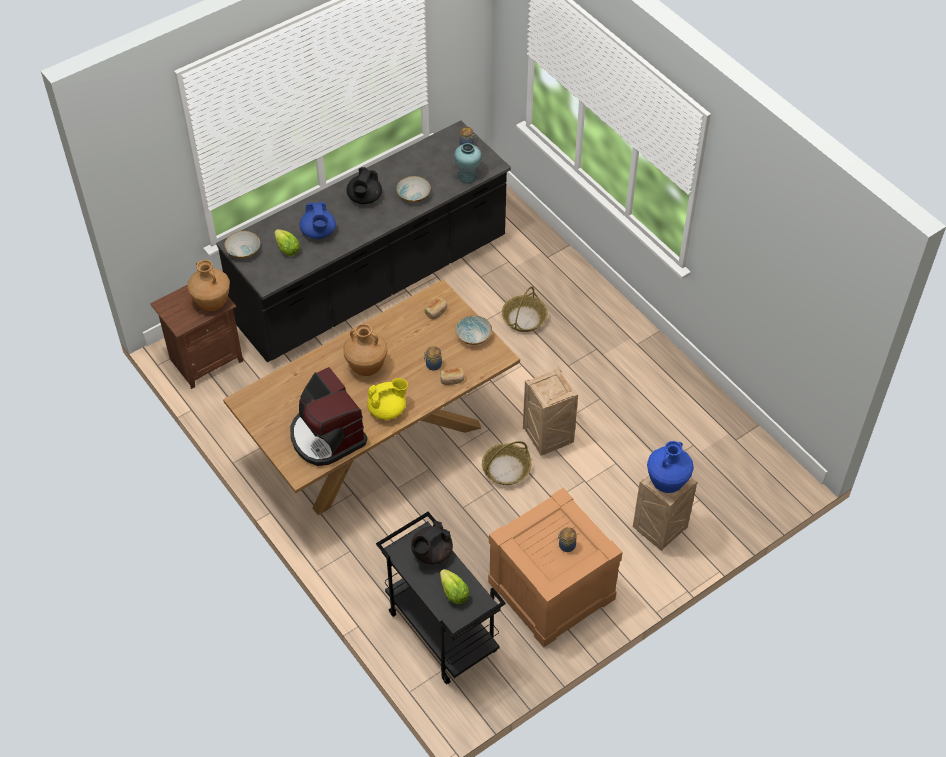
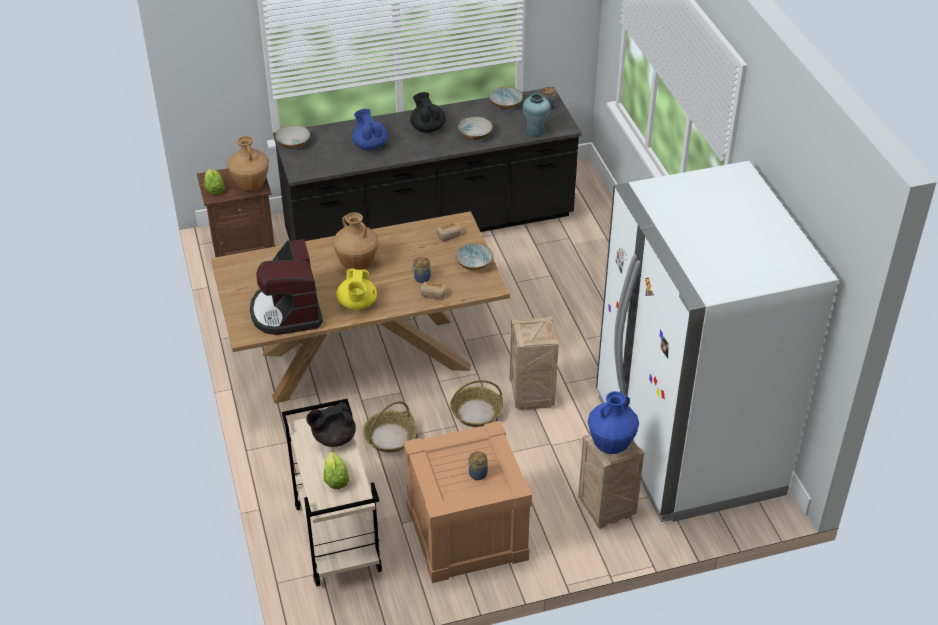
camera: 20 degrees right, 10 degrees down
(287, 249) = (334, 151): lettuce -> lettuce (214, 189)
(318, 233) = (370, 145): blue teapot -> blue teapot turned 150 degrees clockwise
(364, 198) = (427, 128): black teapot -> black teapot turned 120 degrees clockwise
(388, 410) = (357, 304): yellow teapot -> yellow teapot turned 90 degrees clockwise
(426, 153) = (506, 105): none -> bowl
(440, 631) = (336, 537): black cart -> beige cart
(524, 319) = (560, 289): basket -> basket (390, 437)
(700, 447) = (686, 445): none -> white fridge

